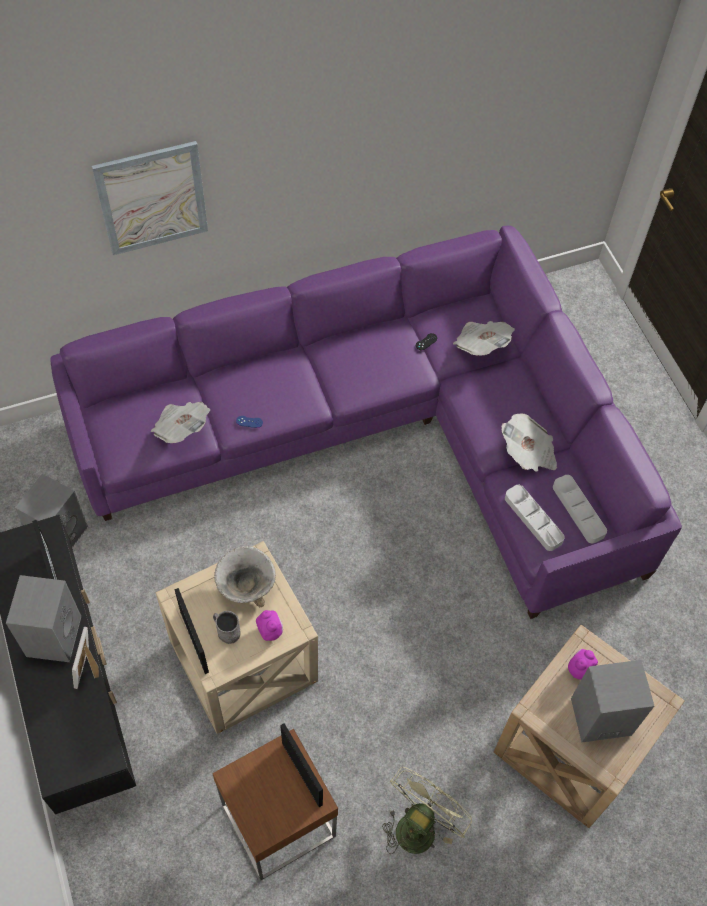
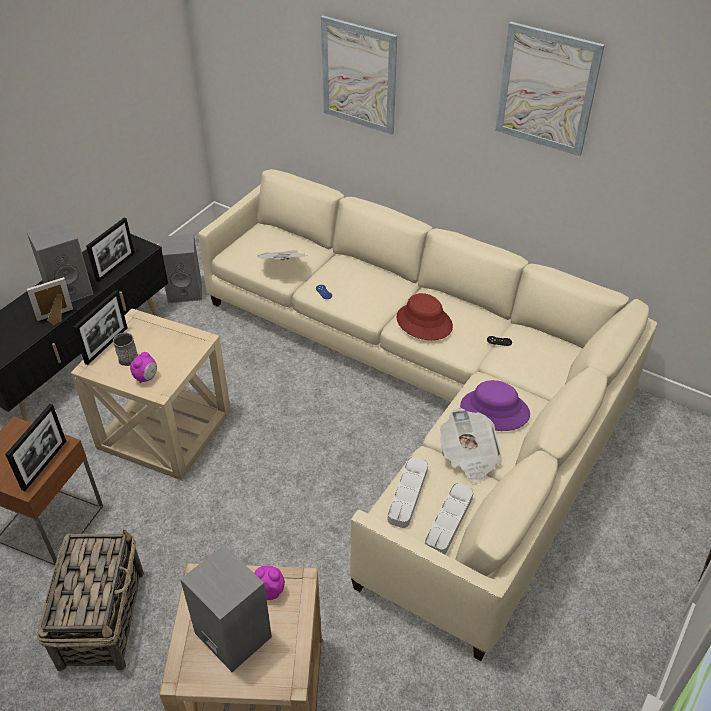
camera: 55 degrees right, 15 degrees down
(247, 586) = (174, 347): bowl -> none
(359, 376) = (424, 322): none -> red hat
(376, 109) = (547, 89): none -> picture
(384, 433) = (427, 398): purple sofa -> beige sofa
(419, 824) = (102, 617): green fan -> basket
(481, 345) = (535, 372): newspaper -> none
(498, 402) = (494, 411): none -> purple hat

